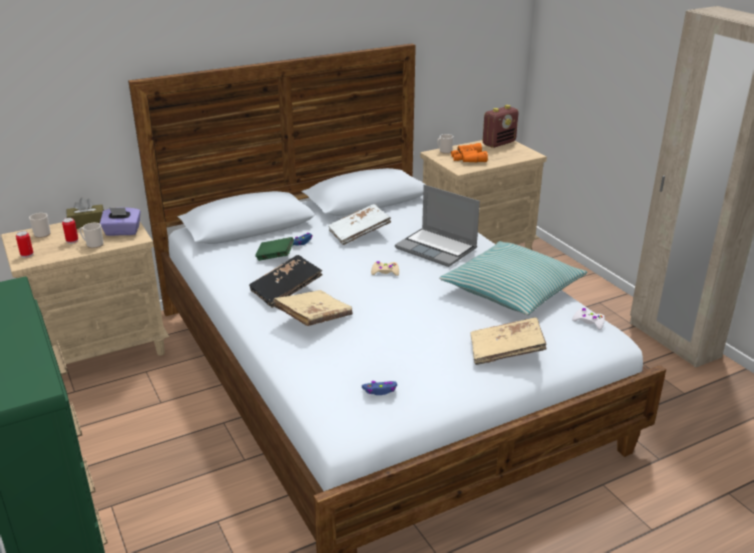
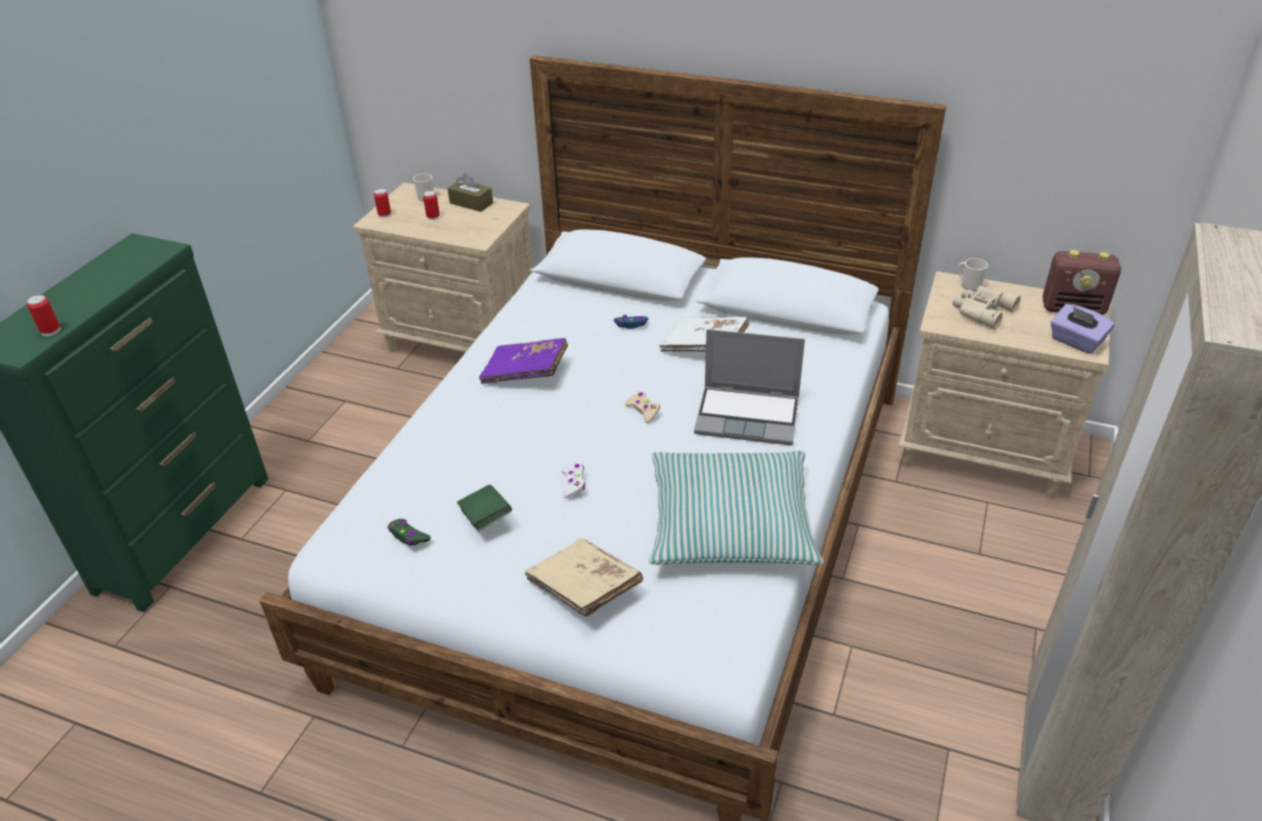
camera: 50 degrees right, 10 degrees up
(31, 365) = (50, 330): none -> can
(93, 244) = (439, 229): mug -> none
(122, 232) = (480, 227): purple tissue box -> purple tissue box (1076, 341)
(275, 257) = (581, 328): green book -> green book (485, 518)
(286, 290) = (525, 373): black book -> purple book
(313, 318) = (494, 419): beige book -> none
(380, 391) = (408, 536): blue game controller -> green game controller
(437, 248) = (749, 416): laptop -> laptop turned 75 degrees counterclockwise
(467, 158) = (981, 310): orange binoculars -> beige binoculars
(589, 322) = (736, 627): white game controller -> white game controller (573, 483)

